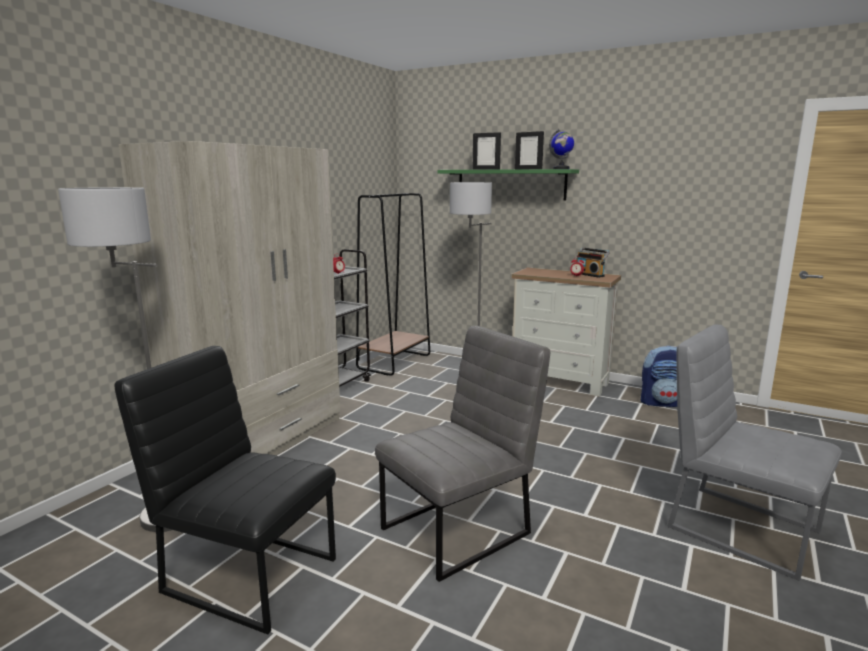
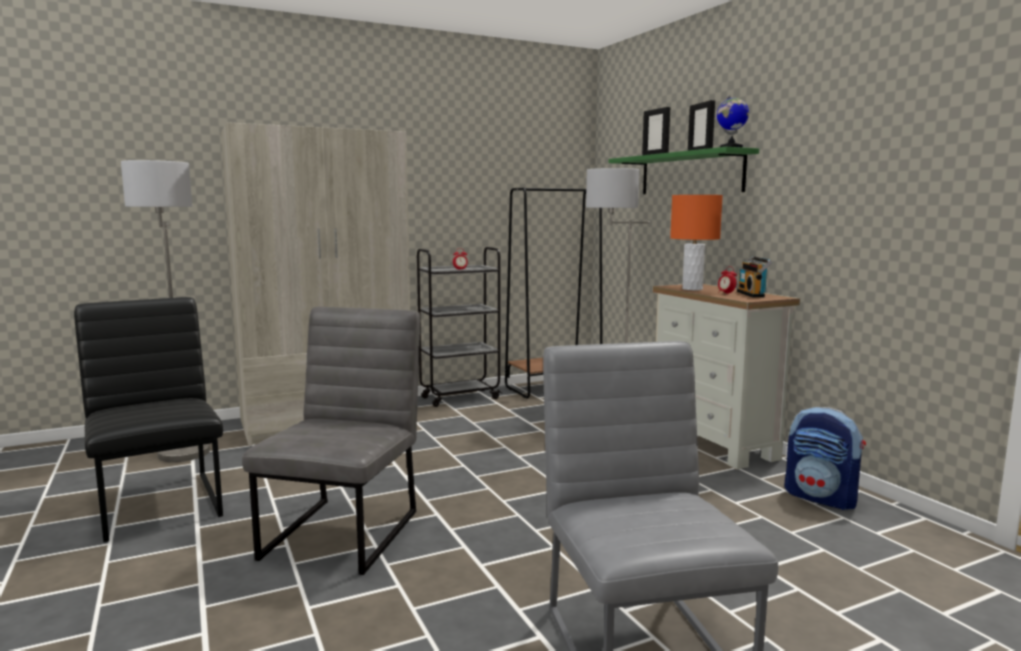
camera: 35 degrees right, 5 degrees down
(459, 529) = (345, 532): grey chair -> grey chair turned 75 degrees counterclockwise
(544, 274) = (692, 289): none -> orange table lamp

